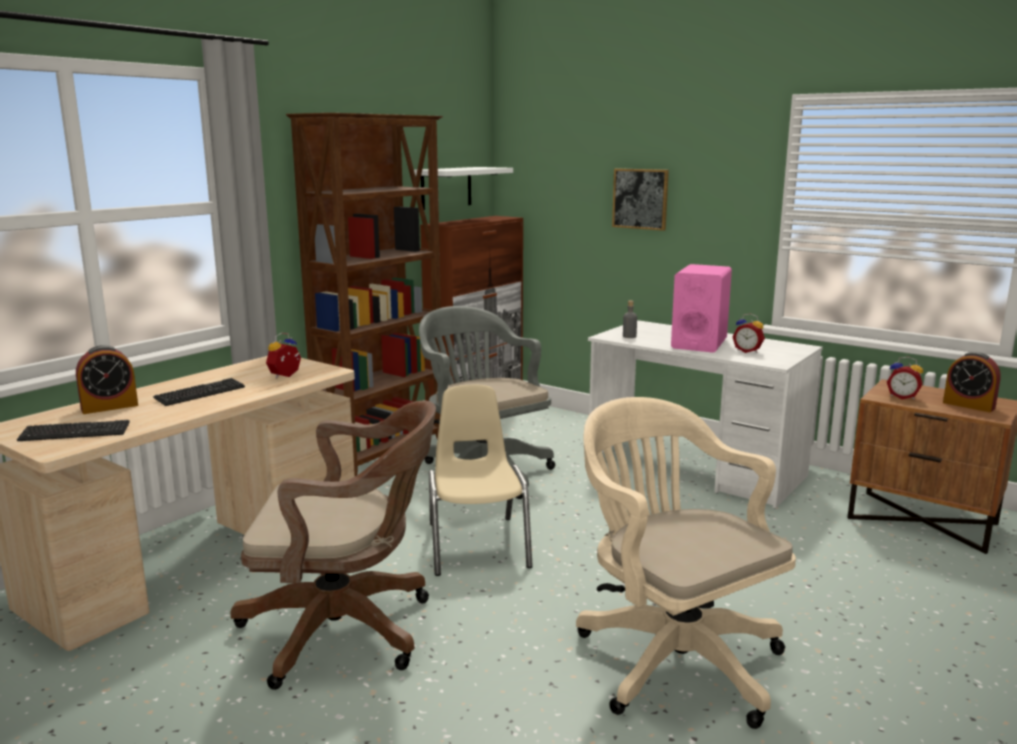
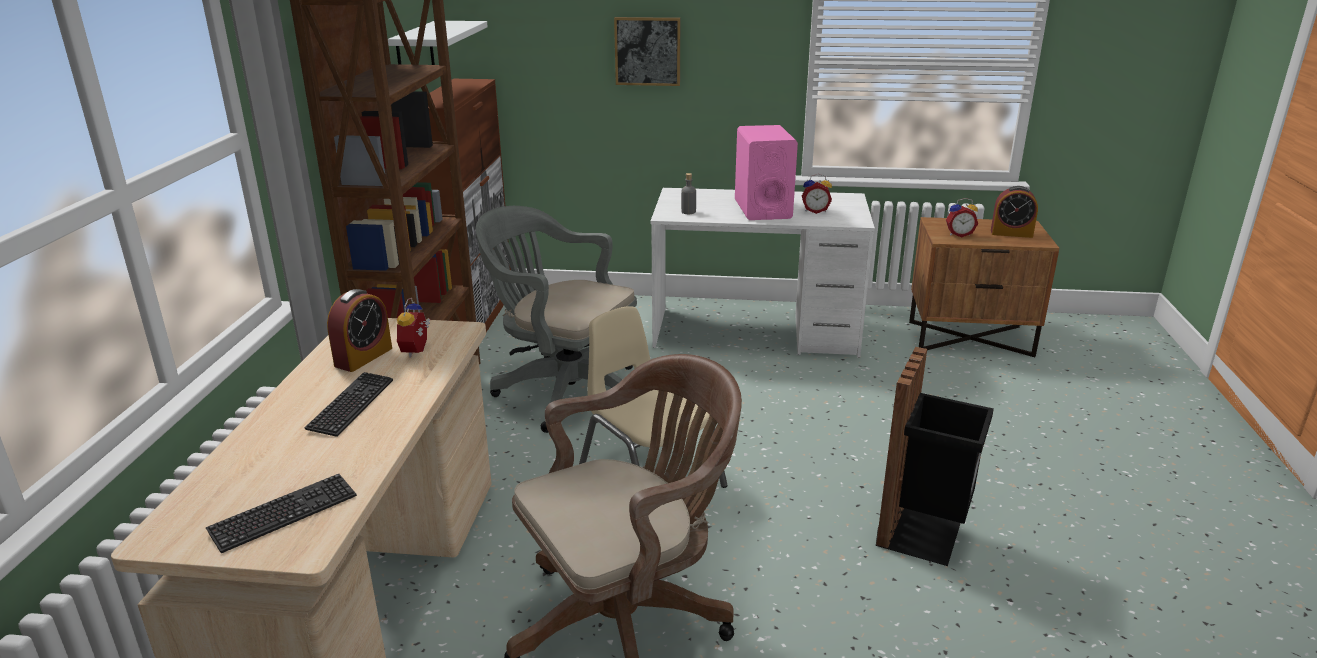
camera: 30 degrees left, 10 degrees up
(109, 407) = (259, 460): alarm clock -> alarm clock (363, 357)
(671, 657) = (924, 533): beige office chair -> black trash can

